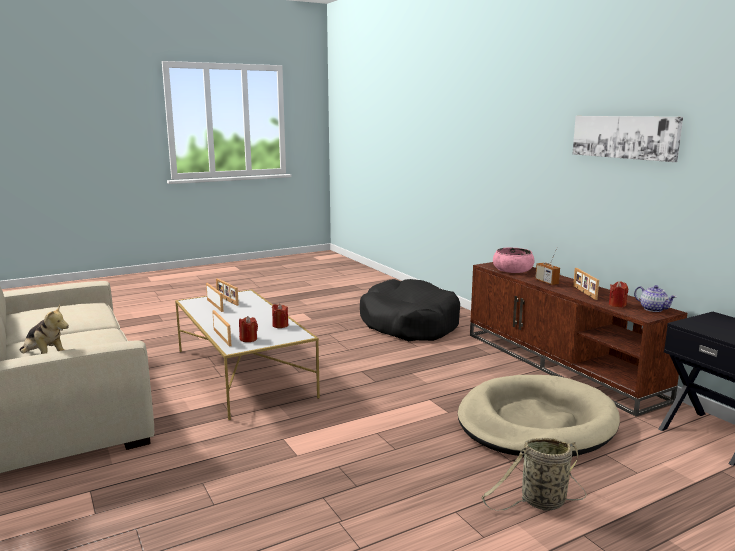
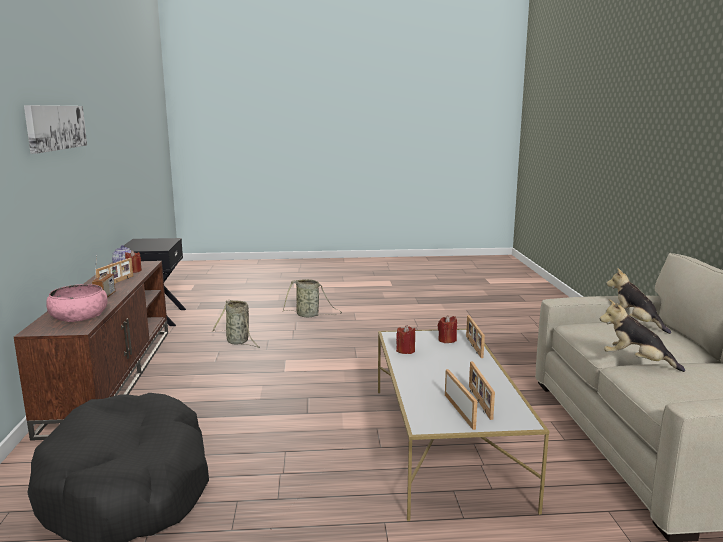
camera: 155 degrees left, 0 degrees up
(90, 320) = (636, 362): none -> plush toy
(535, 423) = (238, 342): beige dog bed -> basket

